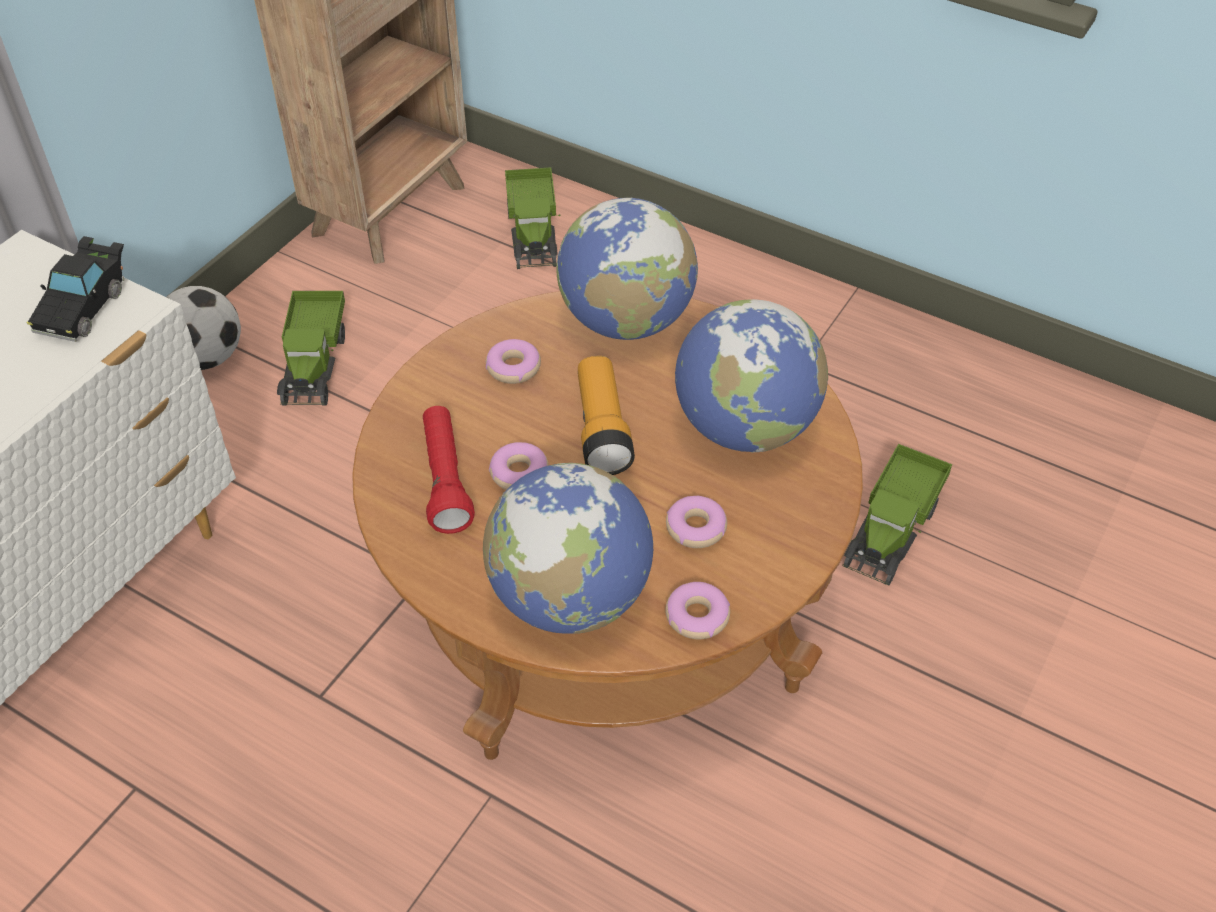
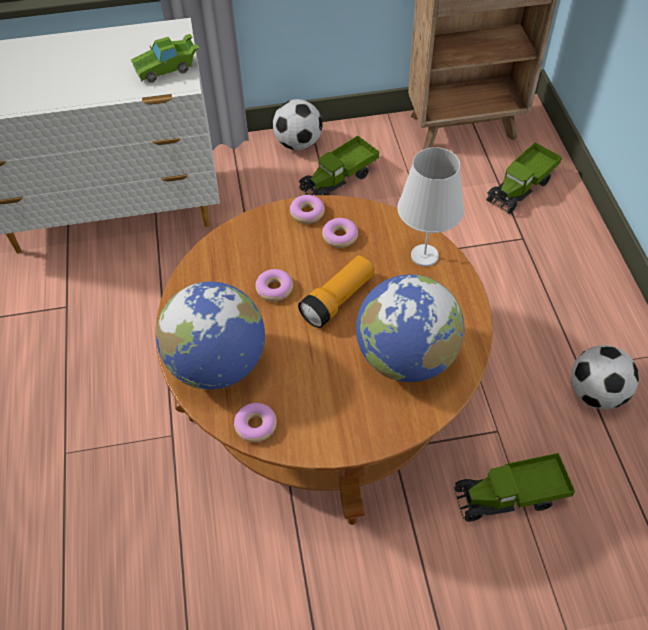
camera: 50 degrees right, 5 degrees up
(85, 306) = (167, 68): black toy car -> green toy car
(445, 480) = (241, 265): red flashlight -> none
(626, 321) = (424, 255): globe -> white table lamp
(696, 528) = (313, 384): donut -> donut (307, 213)
(844, 374) = (596, 393): none -> football

